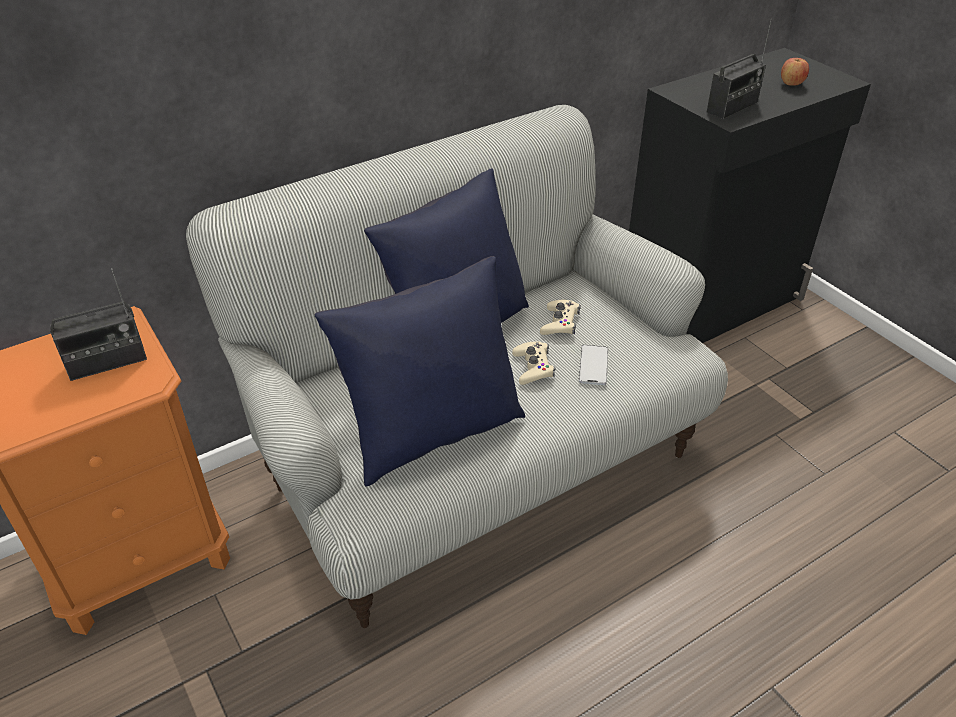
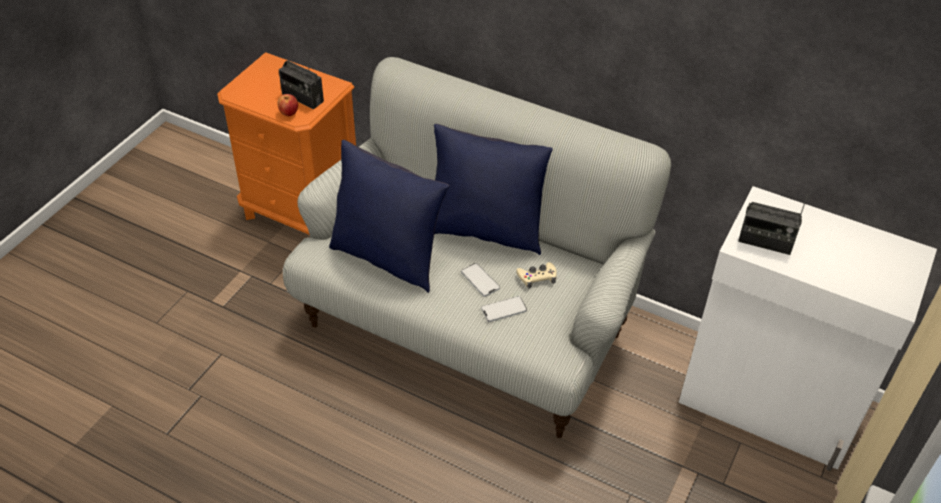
camera: 60 degrees right, 5 degrees up
(533, 367) = (480, 280): beige game controller -> phone
(712, 303) = (769, 406): black cabinet -> white cabinet
(791, 84) = (854, 268): apple -> apple (289, 113)

